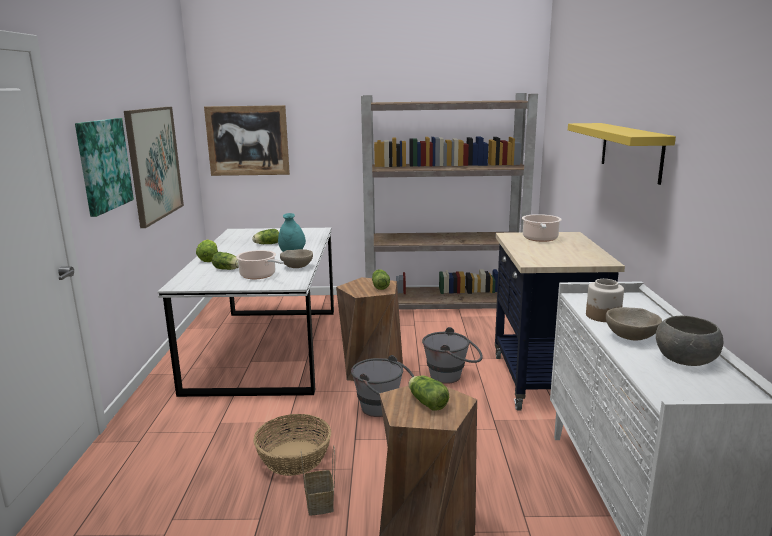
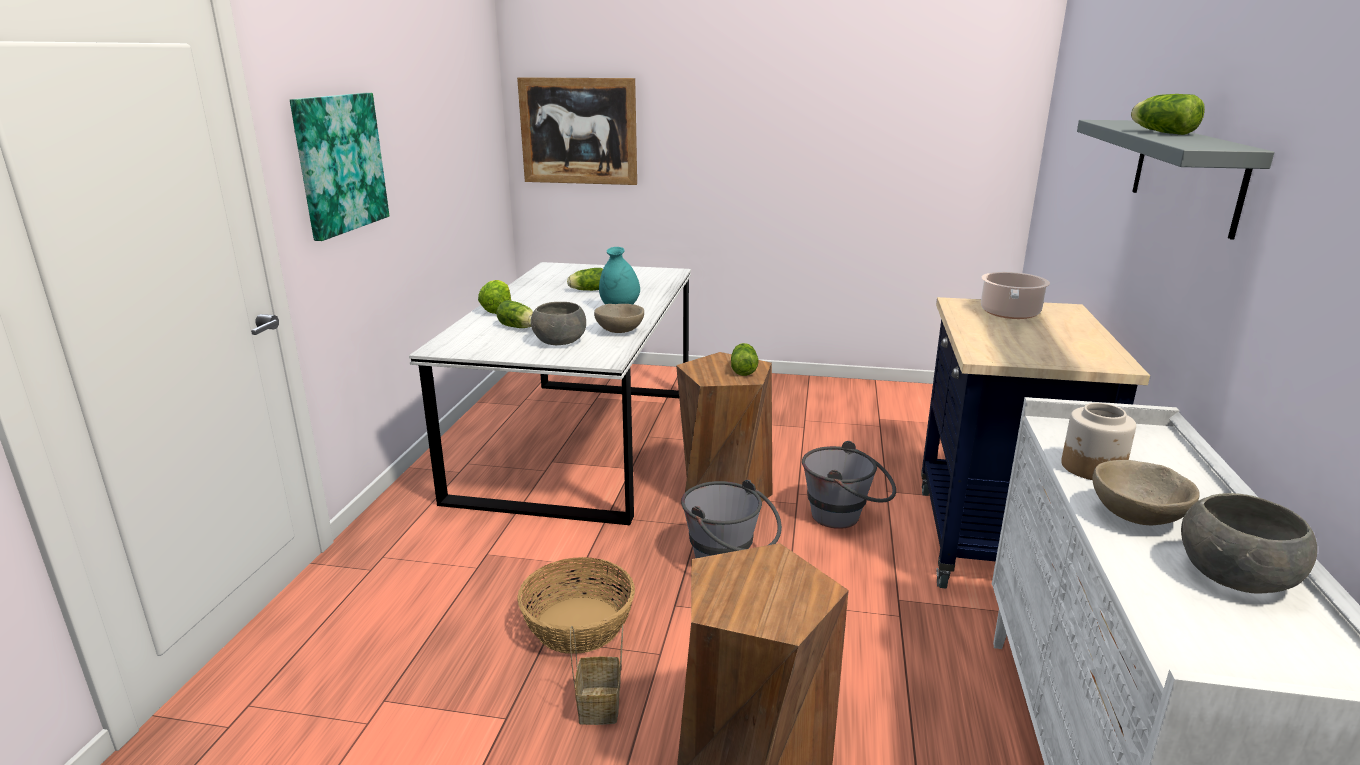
camera: 10 degrees right, 5 degrees up
(154, 163) = (430, 162): picture -> none
(259, 276) = (560, 341): cooking pot -> grey bowl
(426, 402) = (762, 585): lettuce -> lettuce (1160, 132)
(443, 303) = (855, 394): brown bookcase -> none
(630, 150) = (1186, 173): yellow shelf -> grey shelf

